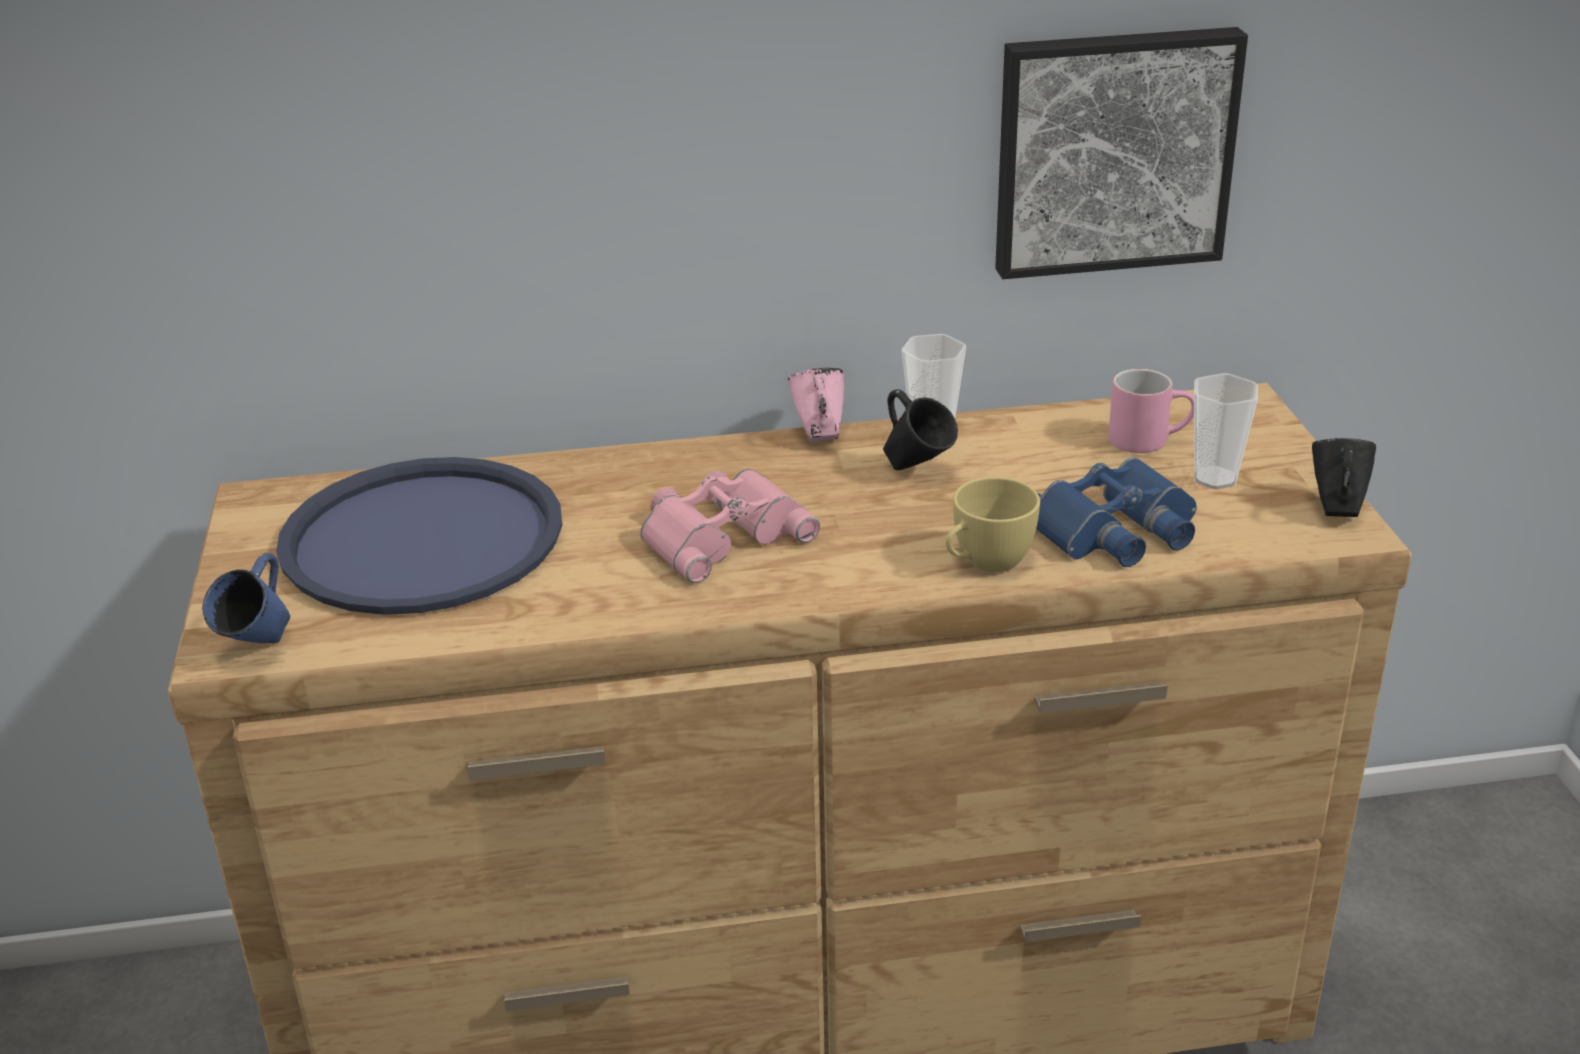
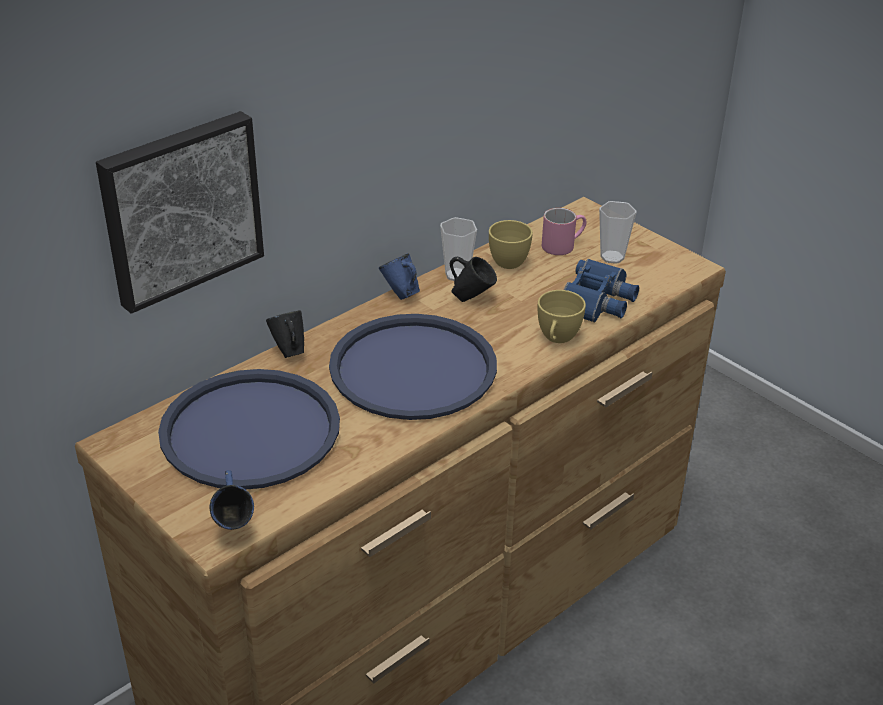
camera: 35 degrees left, 5 degrees up
(722, 534) = (412, 368): pink binoculars -> blue tray
(819, 436) = (401, 294): pink mug -> blue mug
(1040, 437) = (511, 260): none -> yellow cup
(1112, 150) = (515, 92): picture -> picture (180, 208)
(1336, 510) = (678, 257): black mug -> black mug (289, 352)

